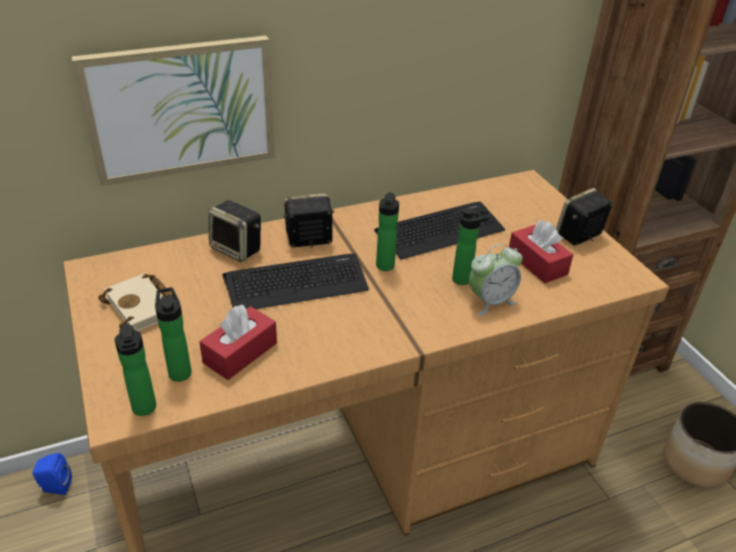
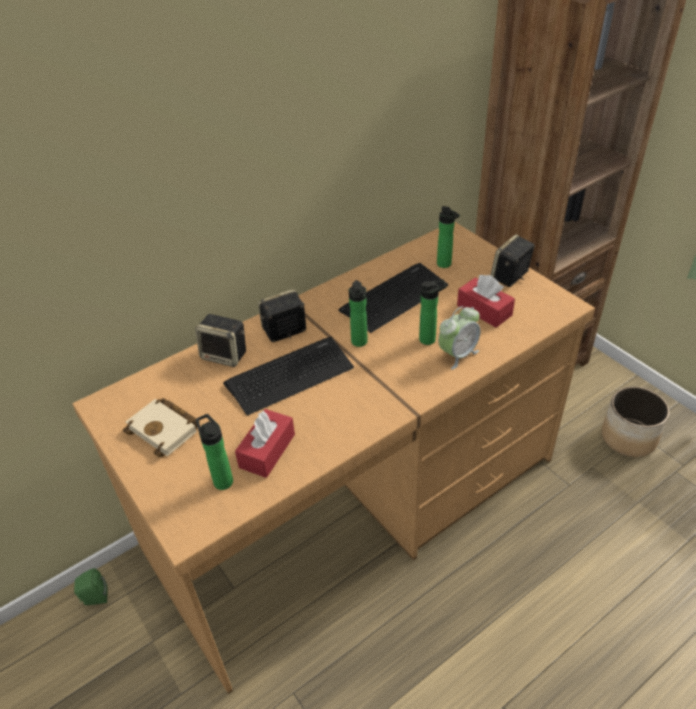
camera: 10 degrees left, 5 degrees up
(55, 487) = (94, 598): blue speaker -> green speaker
(144, 410) = (207, 521): bottle -> bottle (445, 265)
(181, 109) = (154, 245): picture -> none

